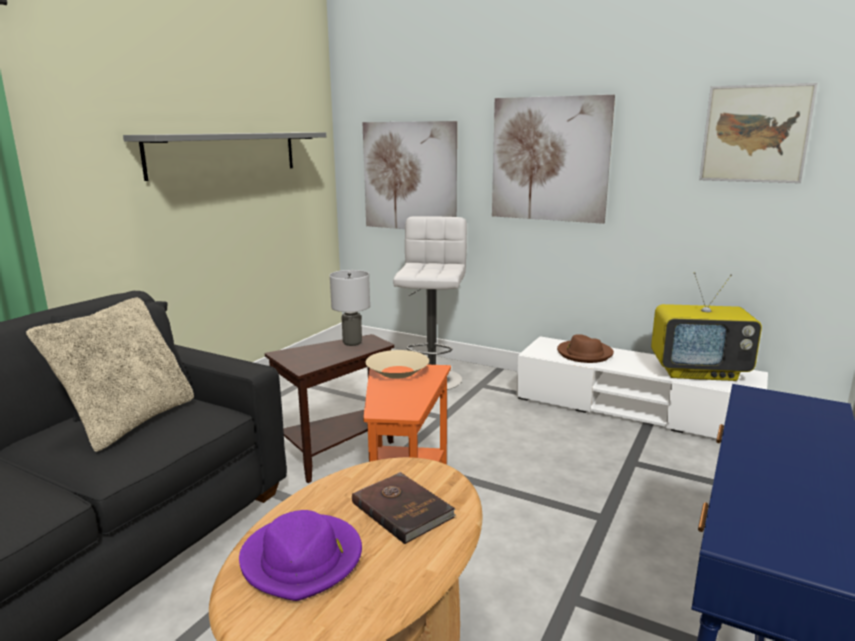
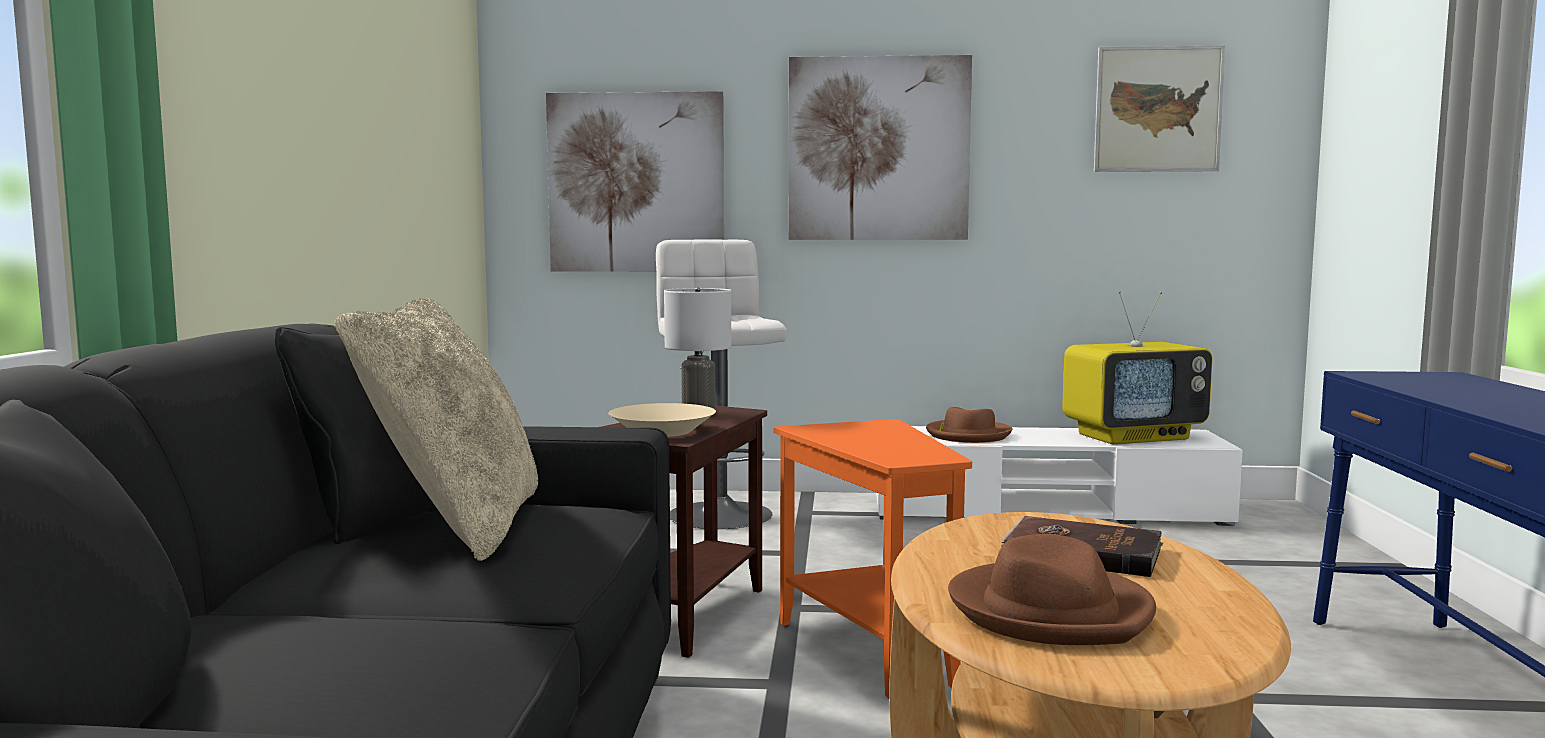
camera: 25 degrees left, 10 degrees down
(225, 153) = (371, 110): grey shelf -> none
(303, 559) = (1051, 611): purple hat -> brown hat
(397, 372) = (836, 429): beige bowl -> beige bowl (662, 431)

